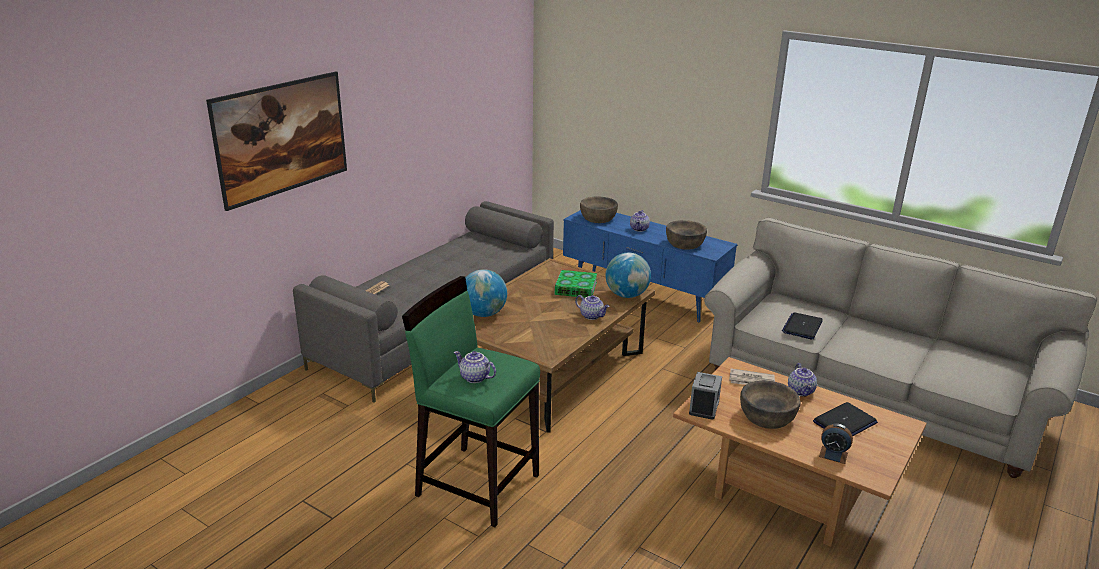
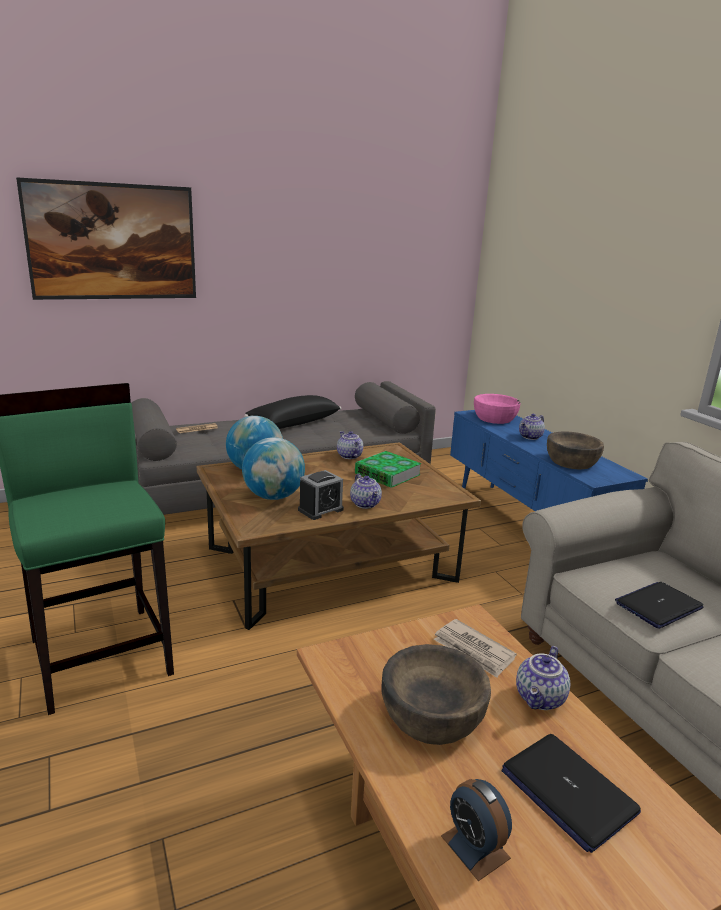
camera: 30 degrees right, 5 degrees down
(440, 262) = (293, 423): none -> black pillow
(474, 378) = (62, 504): teapot -> teapot (348, 456)
(598, 218) = (494, 418): brown bowl -> pink bowl
(627, 295) = (437, 495): globe -> globe (273, 496)
(704, 407) = (350, 659): alarm clock -> alarm clock (320, 510)
(844, 422) = (567, 791): laptop -> laptop turned 60 degrees clockwise

